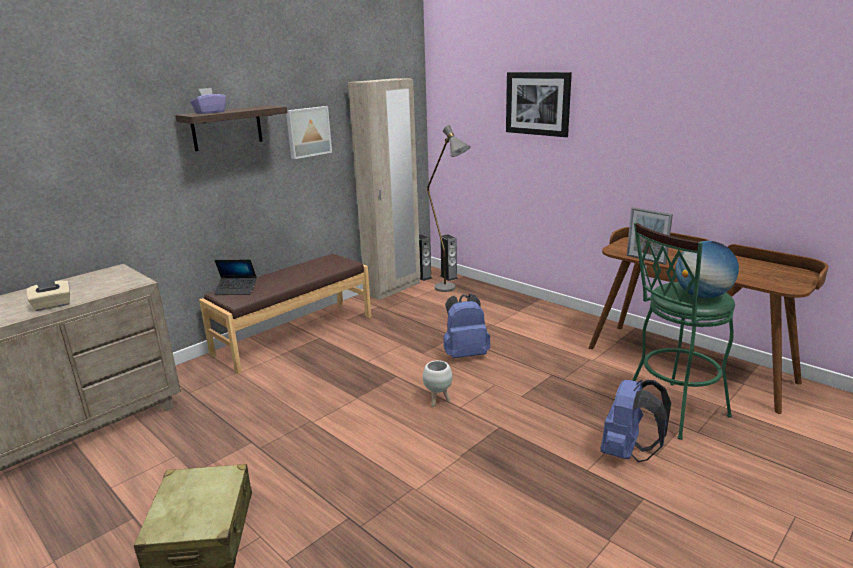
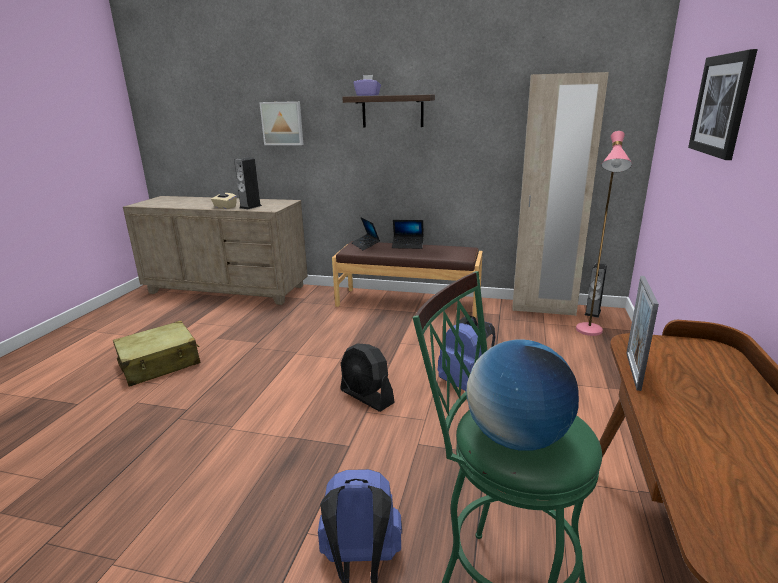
camera: 60 degrees right, 0 degrees up
(276, 274) = (408, 245): none -> laptop
(308, 132) = (474, 124): picture -> picture (282, 123)
(438, 401) = (367, 397): white planter -> black fan
(449, 277) = (617, 324): speaker -> speaker (250, 207)
(450, 290) = (589, 334): grey floor lamp -> pink floor lamp

